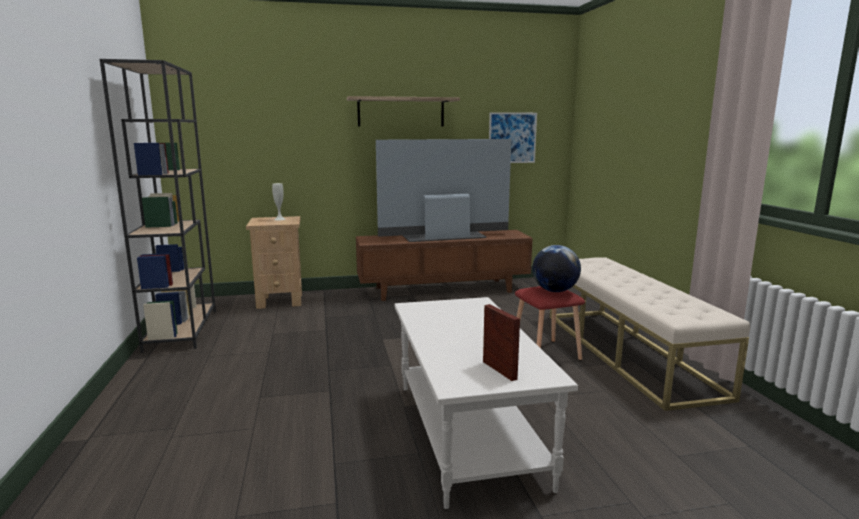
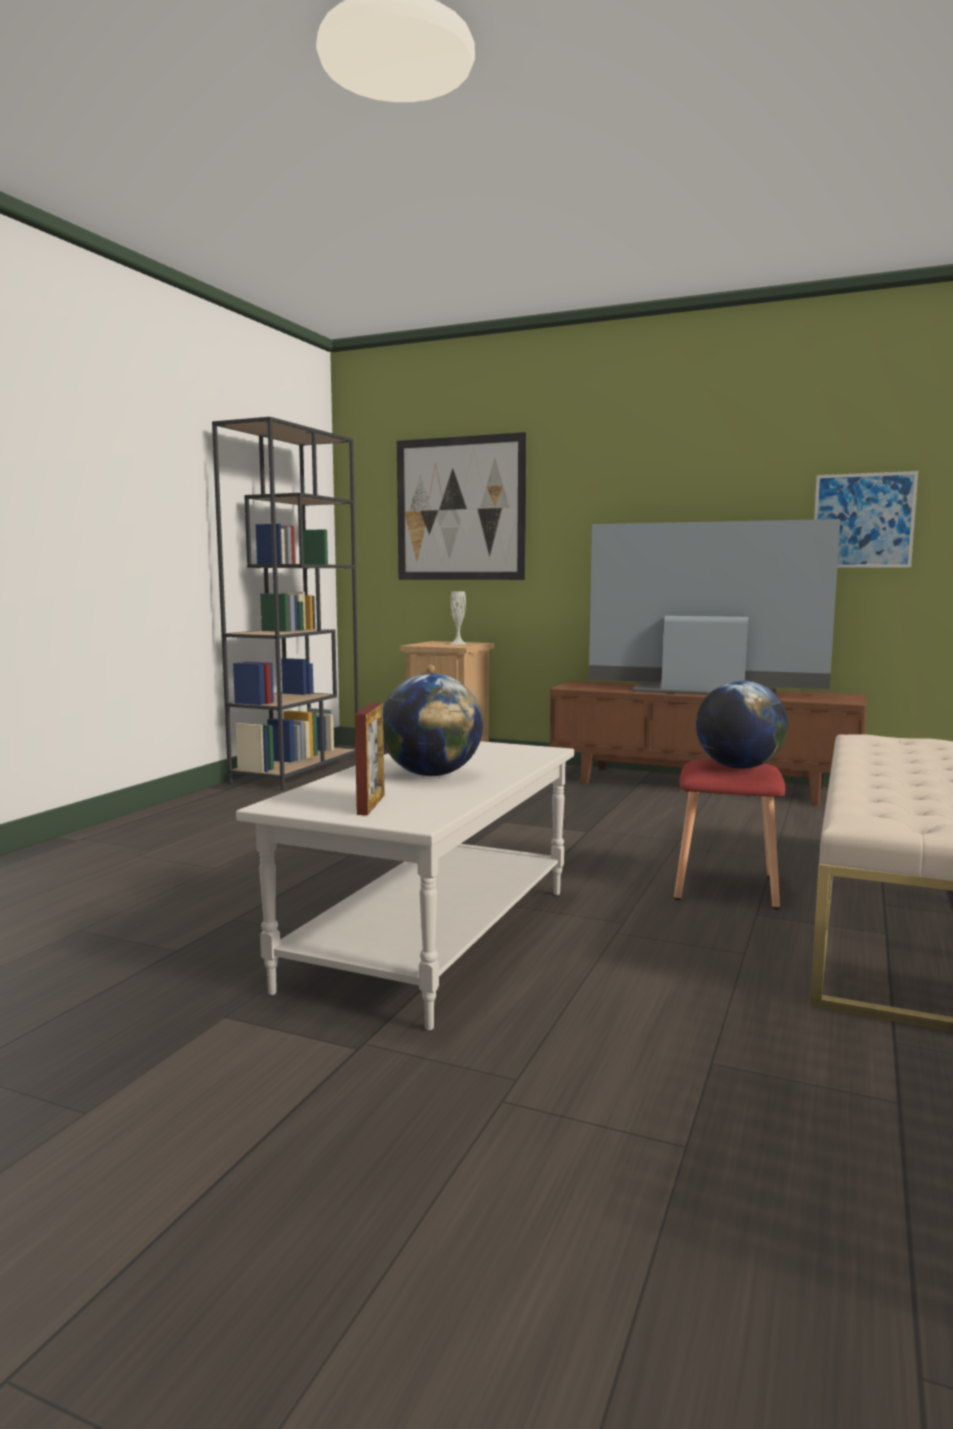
camera: 35 degrees right, 5 degrees down
(266, 124) = (460, 509): none -> picture
(401, 112) = (655, 482): shelf -> none
(471, 336) = (431, 774): none -> globe

